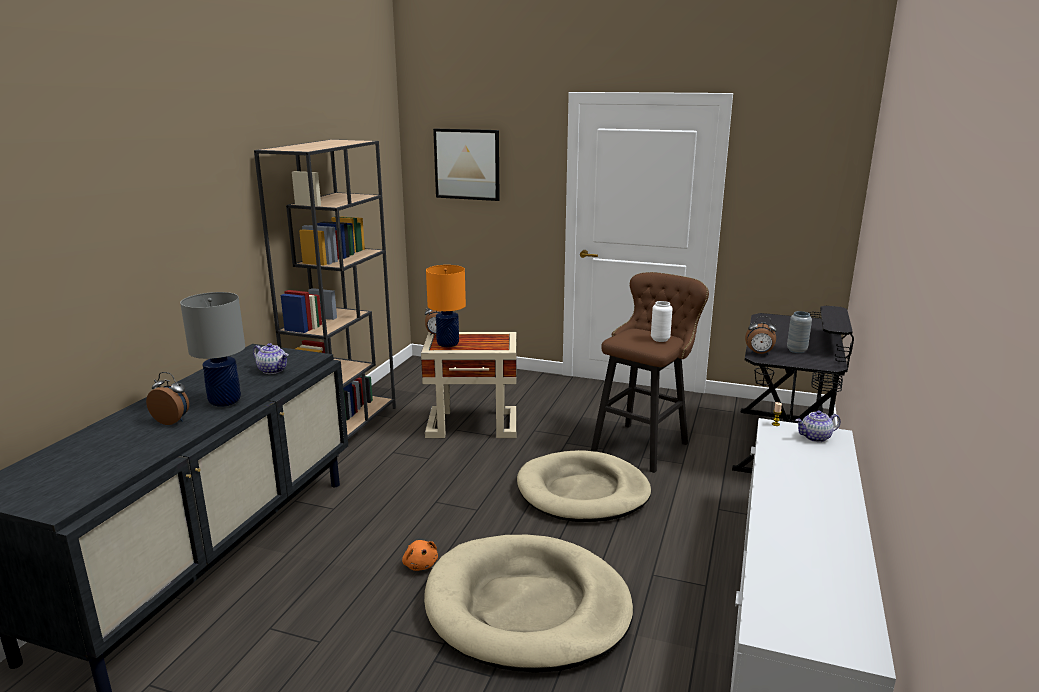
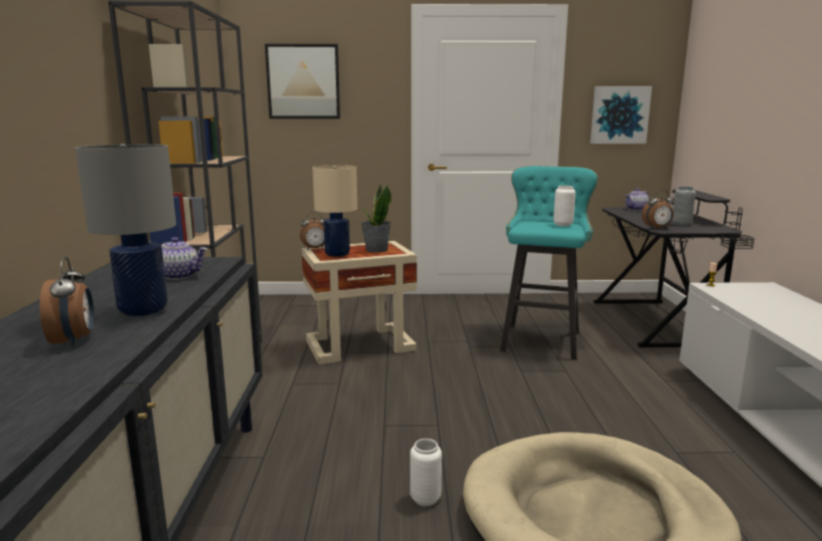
camera: 20 degrees left, 5 degrees down
(173, 421) = (74, 340): alarm clock -> alarm clock turned 75 degrees clockwise
(420, 564) = (425, 499): orange plush toy -> white vase
(448, 345) = (337, 255): orange table lamp -> beige table lamp
(487, 342) = (376, 250): none -> potted plant
(583, 492) = (529, 388): beige dog bed -> none
(645, 443) = (542, 337): brown stool -> turquoise stool
(789, 213) = (619, 115): none -> picture
(815, 437) = (757, 290): teapot -> teapot (636, 209)

